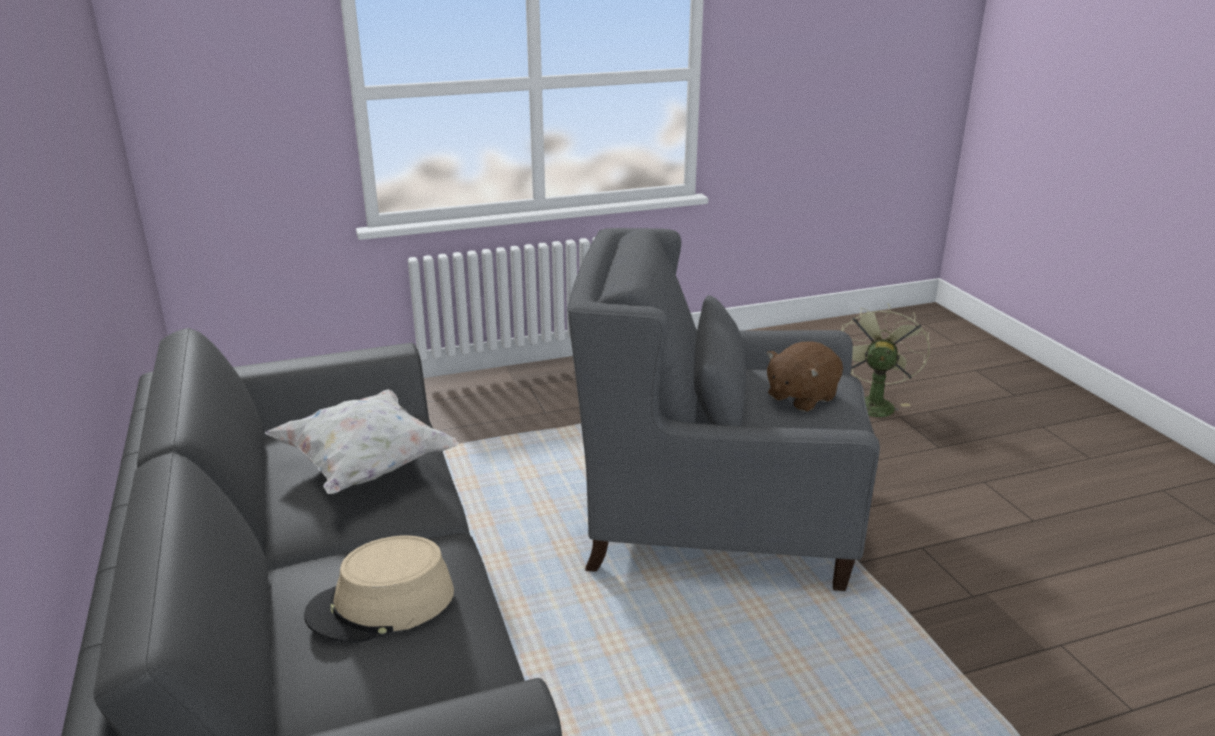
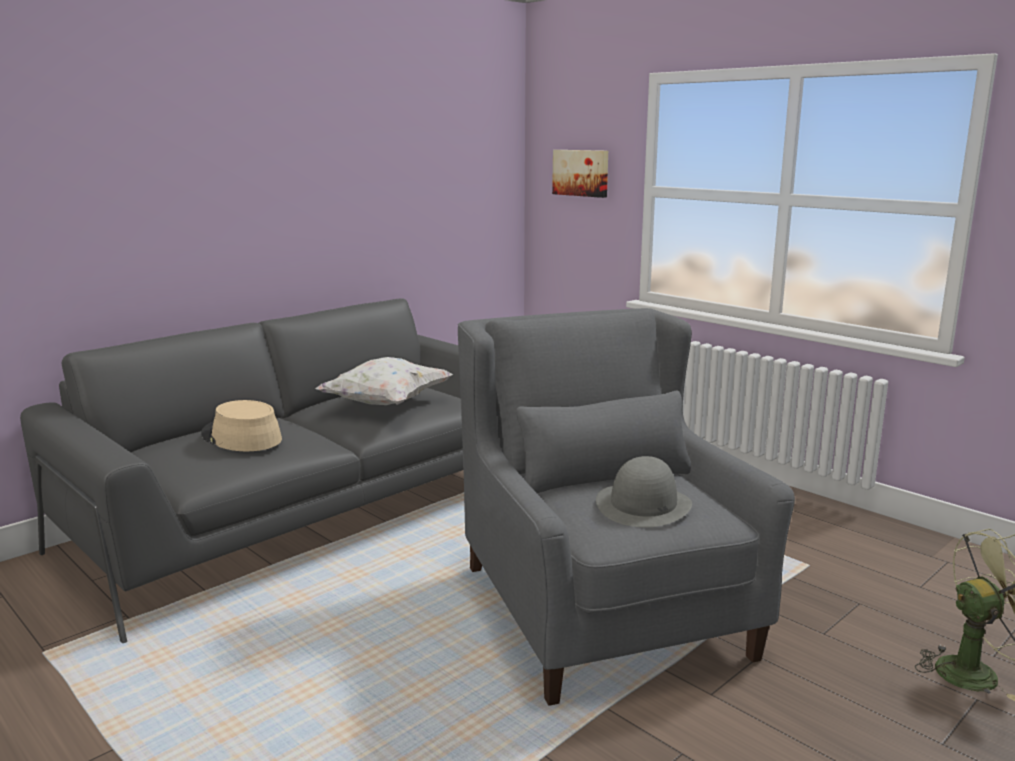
camera: 65 degrees right, 10 degrees down
(237, 81) = (581, 173): none -> picture
(800, 397) = (643, 505): brown plush toy -> grey hat

